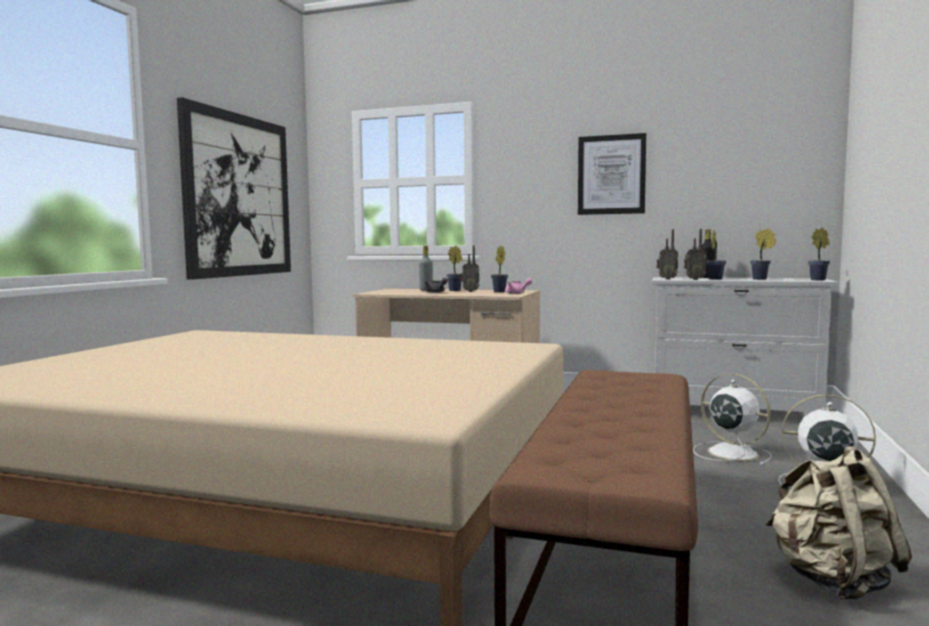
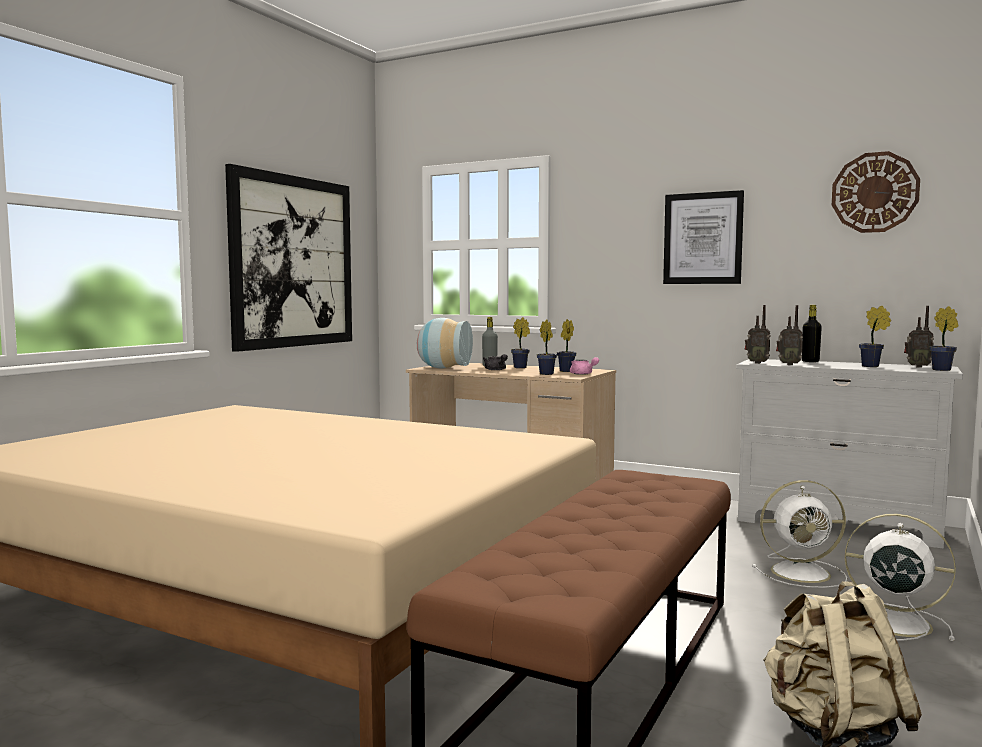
camera: 10 degrees right, 0 degrees up
(386, 292) = (443, 368): none -> vase
(470, 291) = (535, 369): radio -> radio (917, 367)
(716, 279) = (817, 364): potted plant -> potted plant (547, 374)
(730, 452) = (803, 573): white fan -> white fan turned 120 degrees clockwise
(755, 135) = (874, 192): none -> wall clock

